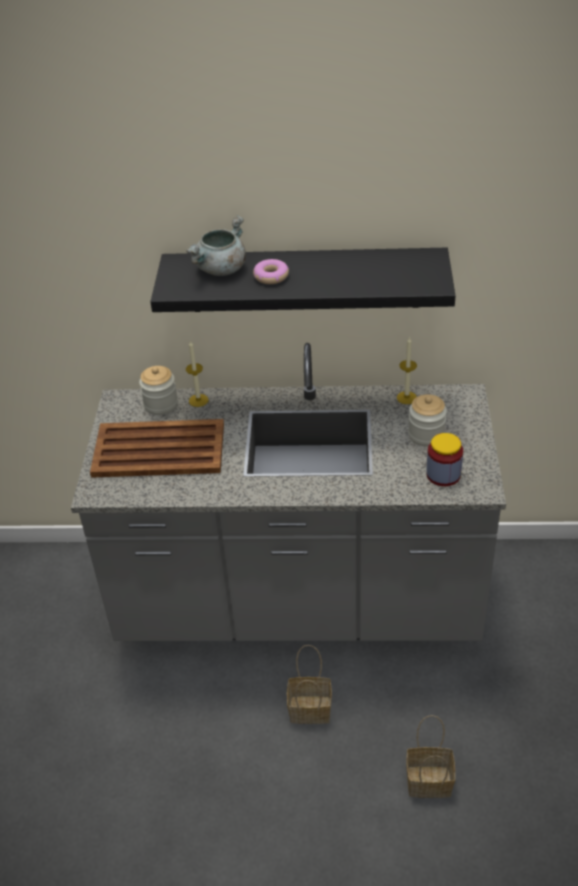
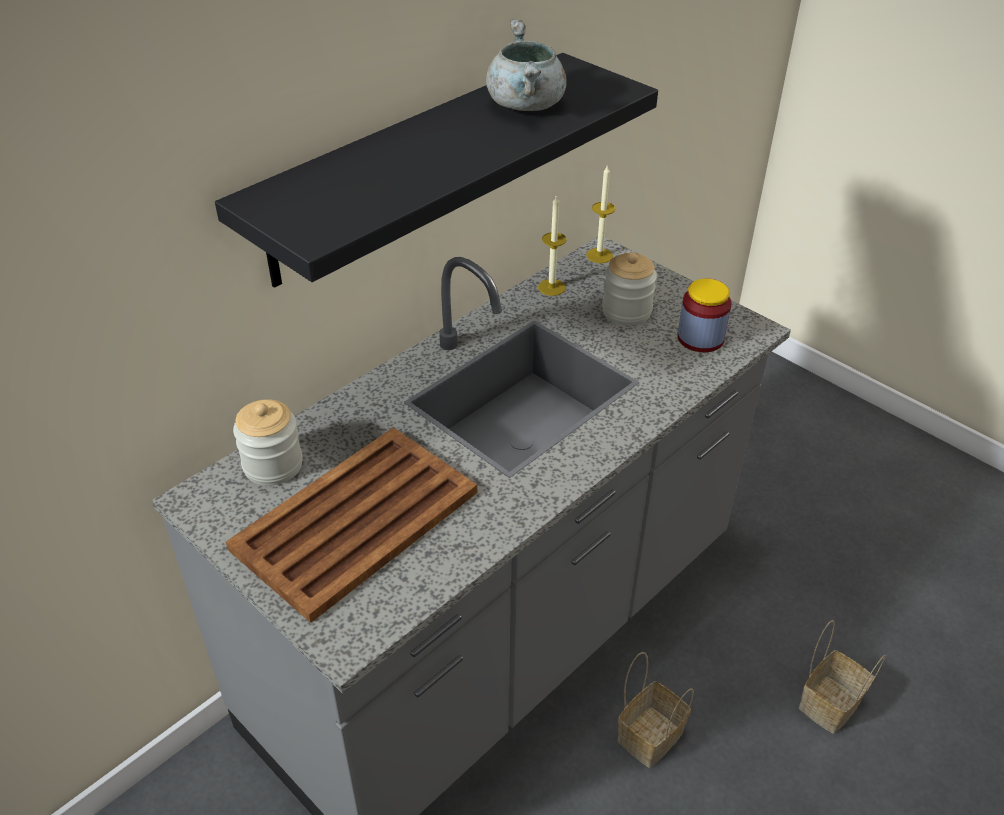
camera: 50 degrees left, 0 degrees up
(198, 400) = (318, 429): candle -> candle (599, 255)
(221, 270) = (342, 181): grey cooking pot -> grey cooking pot (527, 106)
(271, 276) = (425, 159): donut -> none

